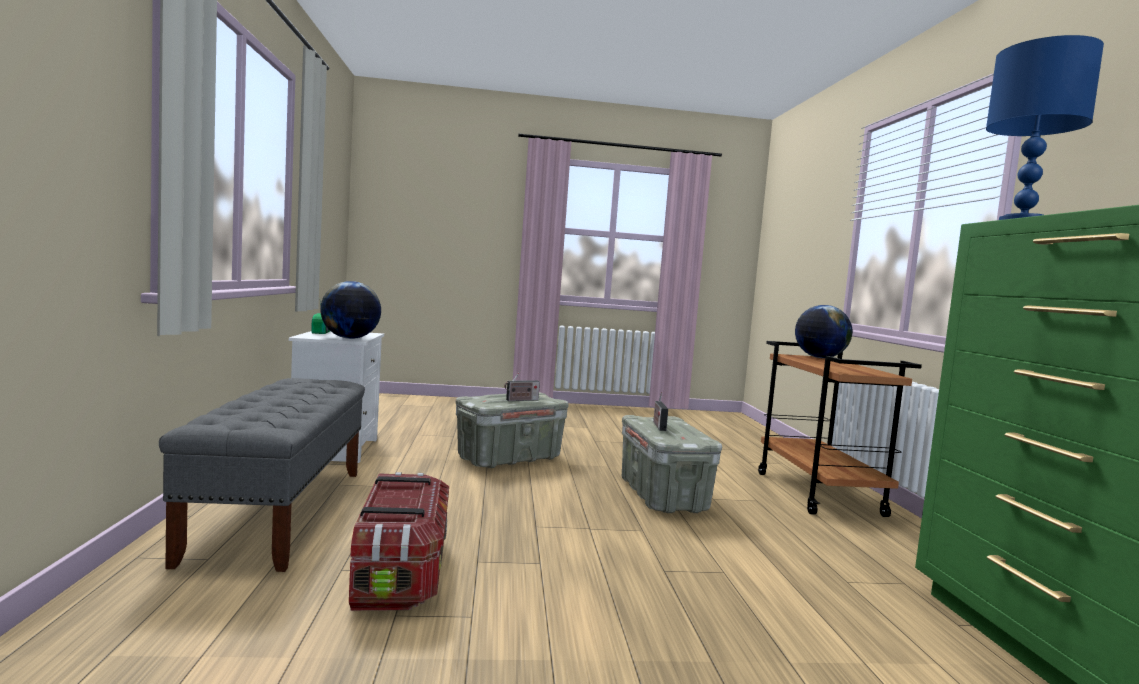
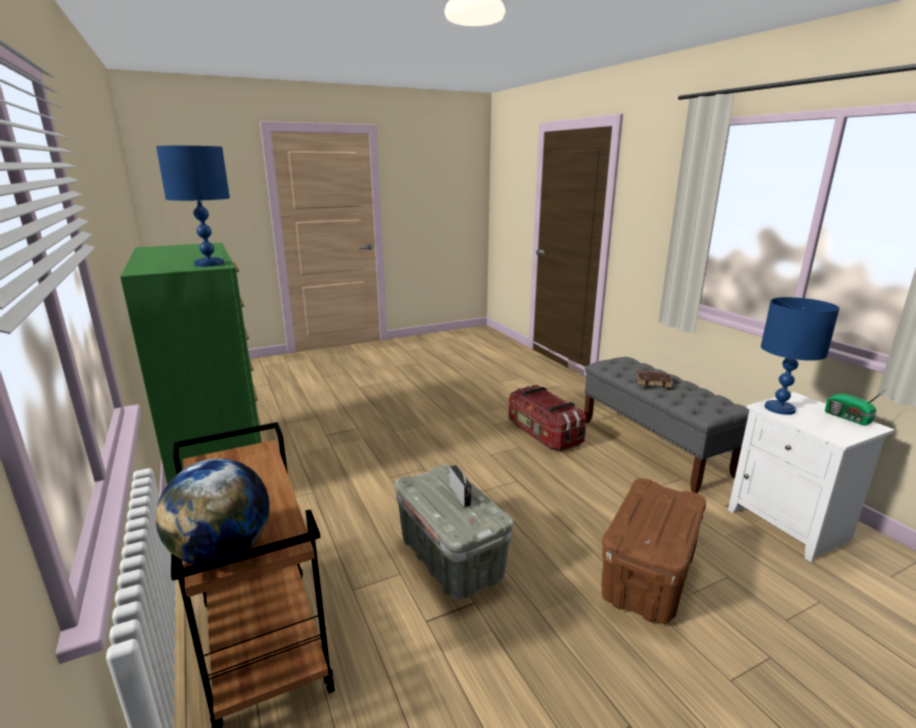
camera: 160 degrees right, 15 degrees up
(292, 401) = (653, 381): none -> brown book
(350, 338) = (778, 408): globe -> blue table lamp
(508, 459) = (647, 577): grey storage box -> brown storage box
(521, 400) = (641, 511): radio -> none

